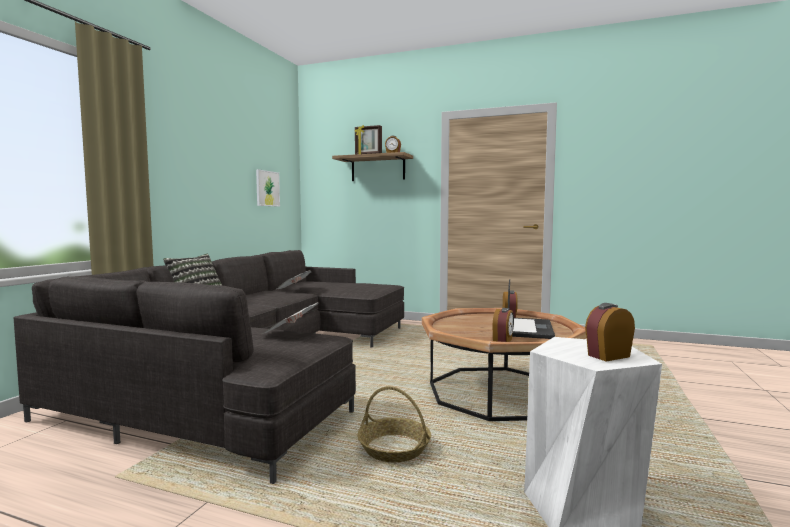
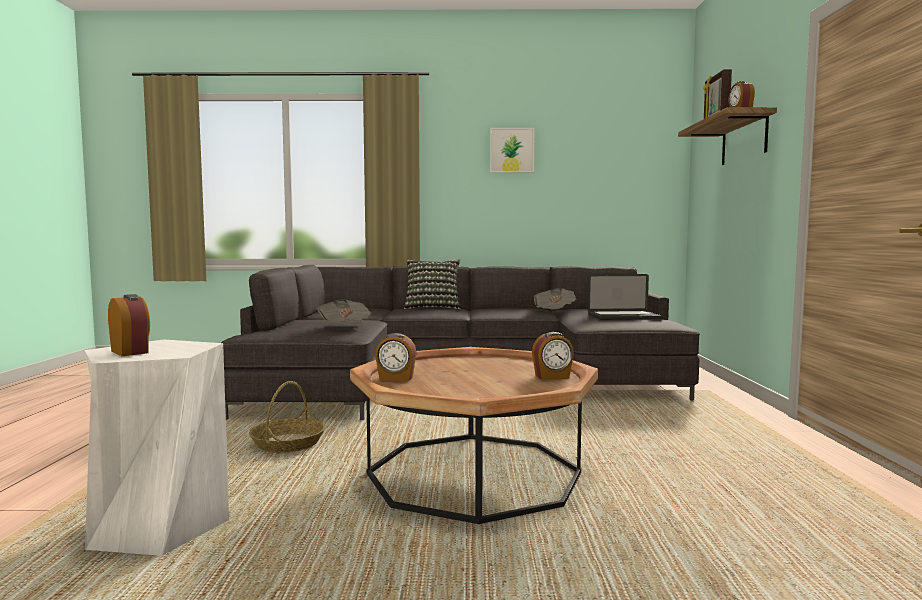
camera: 70 degrees right, 0 degrees up
(267, 188) = (610, 188): picture -> picture (511, 150)
(529, 329) = (478, 386): laptop -> laptop (624, 317)

